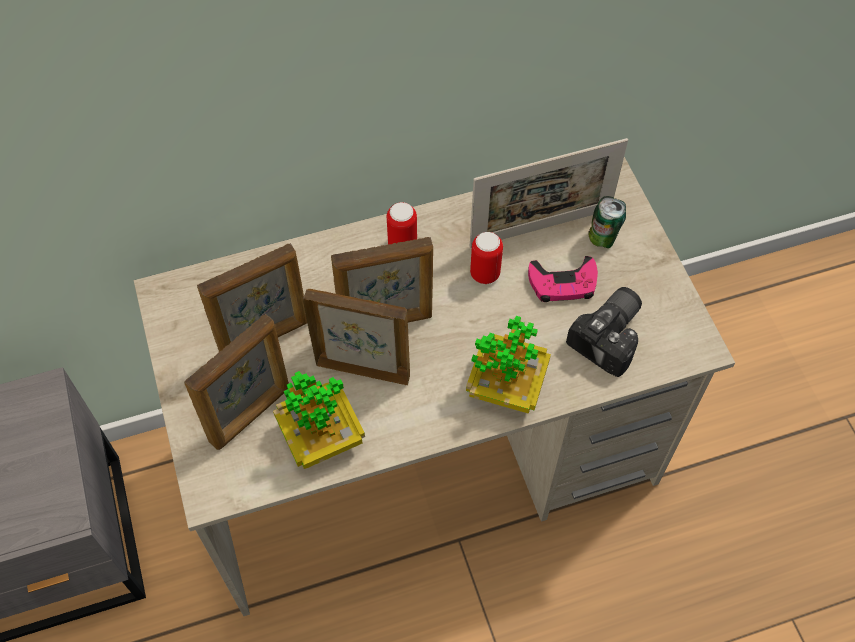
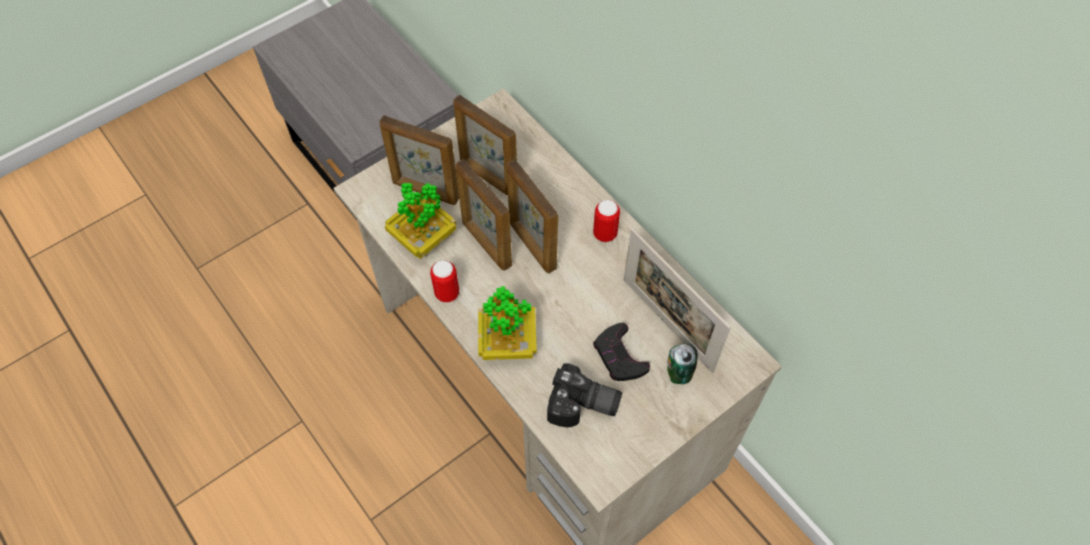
camera: 70 degrees right, 0 degrees up
(363, 369) = (486, 244): picture frame -> picture frame turned 150 degrees clockwise
(485, 274) = (603, 297): can -> can (447, 293)
(563, 283) = (619, 356): pink game controller -> black game controller

